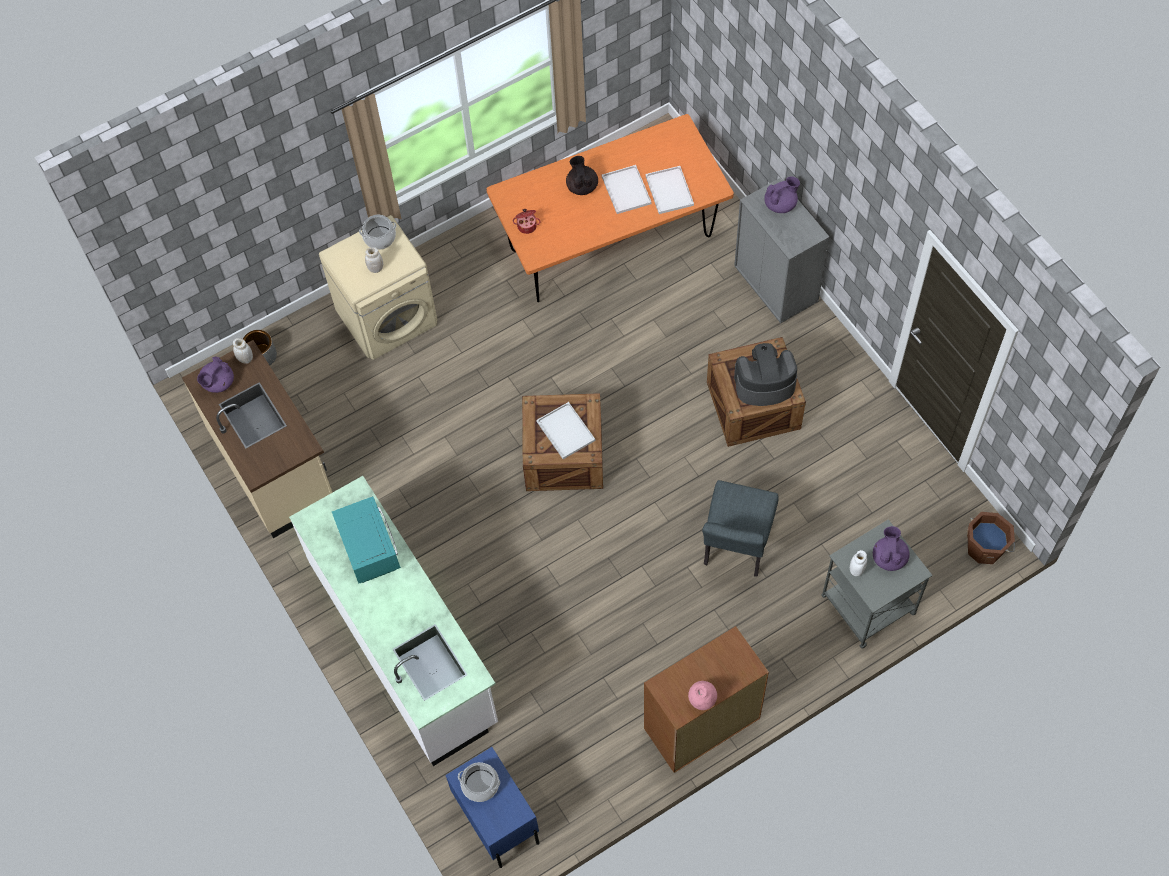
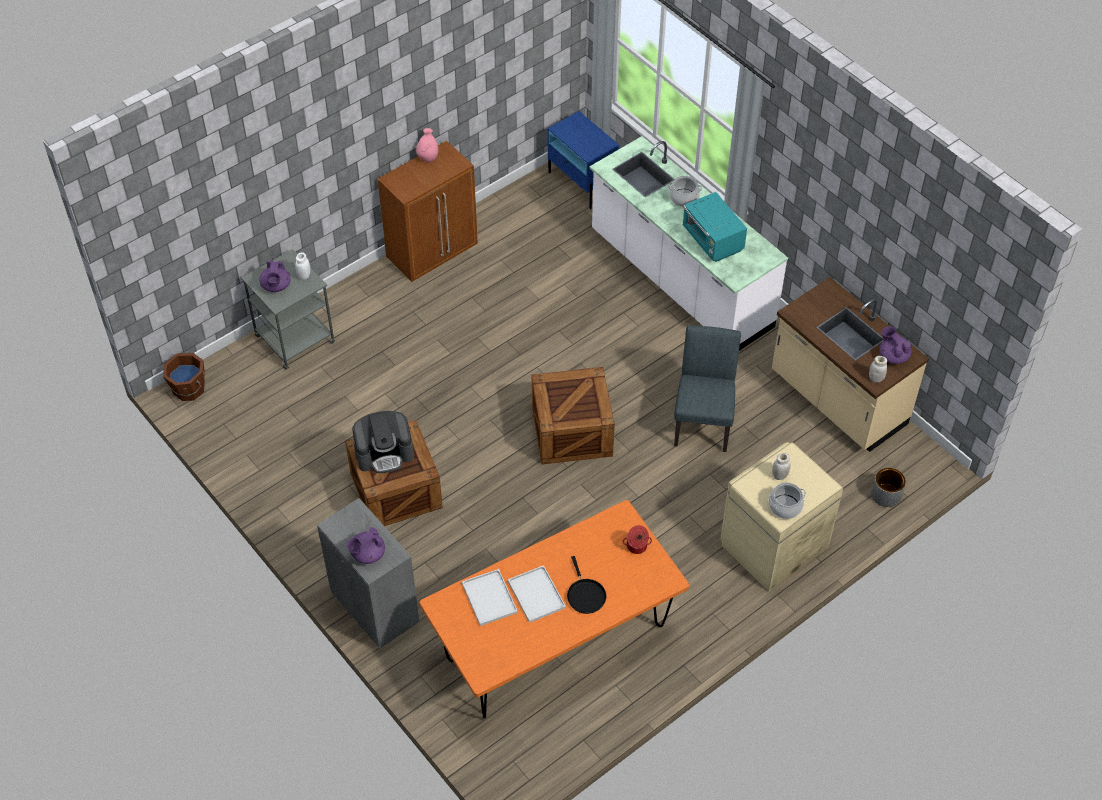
camera: 170 degrees right, 10 degrees down
(218, 383) = (893, 356): purple teapot -> purple teapot turned 60 degrees counterclockwise
(480, 784) = (591, 141): cooking pot -> cooking pot (683, 198)
(564, 430) = (569, 397): white tray -> none
(582, 186) = (585, 595): black teapot -> black frying pan
(735, 548) = (409, 371): grey chair -> grey chair (703, 420)

